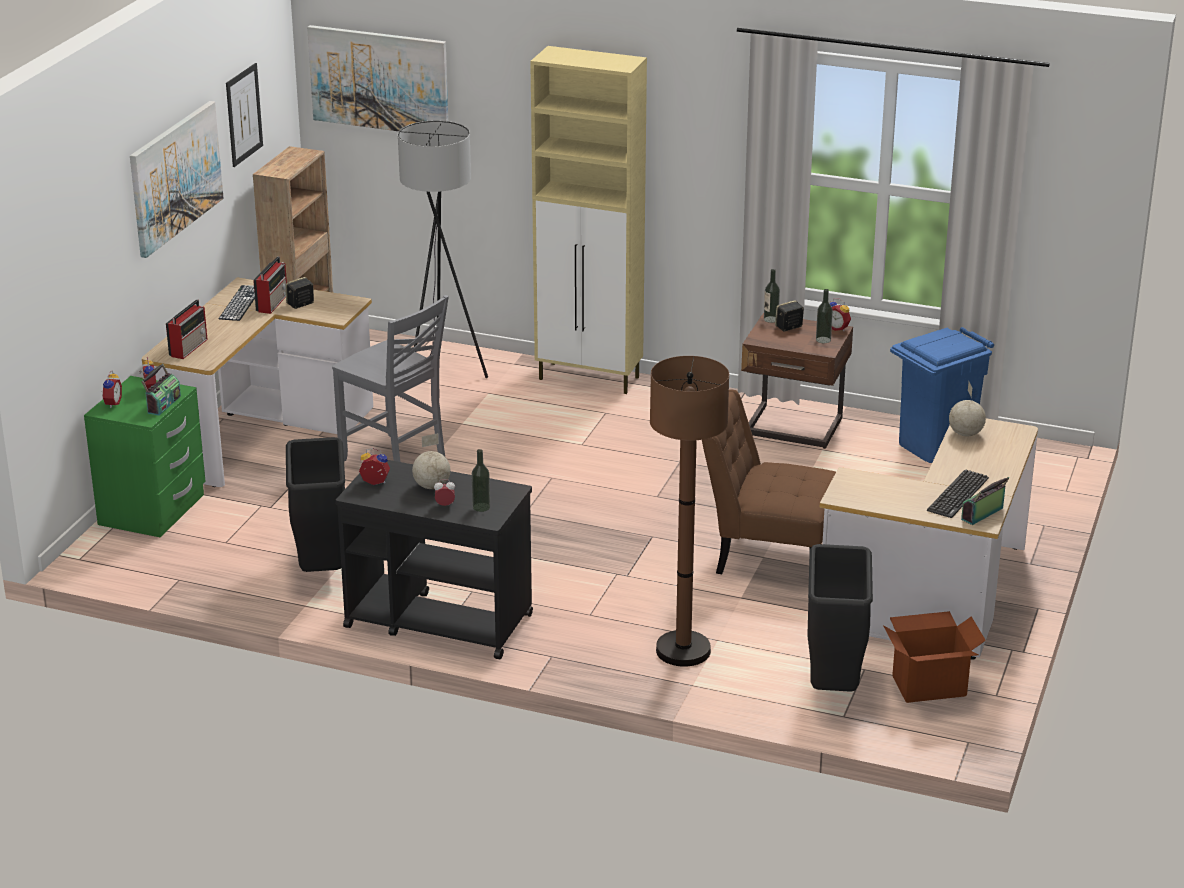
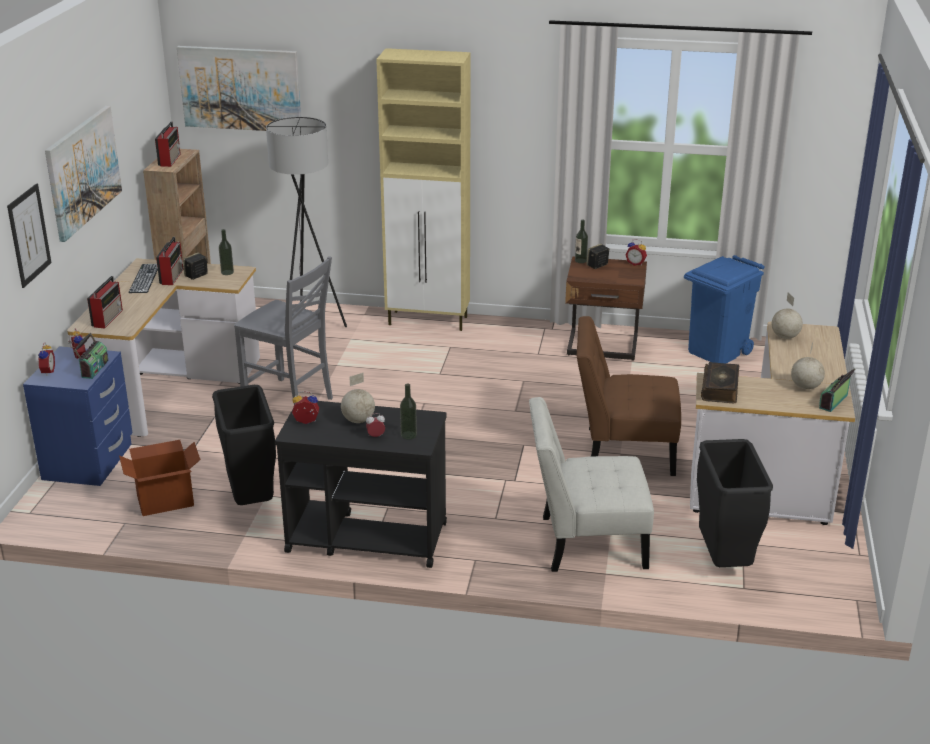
camera: 10 degrees left, 0 degrees up
(153, 510) = (89, 462): green nightstand -> blue nightstand
(244, 114) = (132, 120): picture -> picture (29, 235)
(287, 162) = (170, 159): none -> radio
(683, 650) = (585, 542): brown floor lamp -> white chair
(823, 340) = (628, 273): bottle -> bottle (227, 272)
(856, 488) = (720, 389): none -> book
(928, 685) = (801, 552): cardboard box -> cardboard box (165, 500)
(957, 494) = (805, 387): keyboard -> globe

